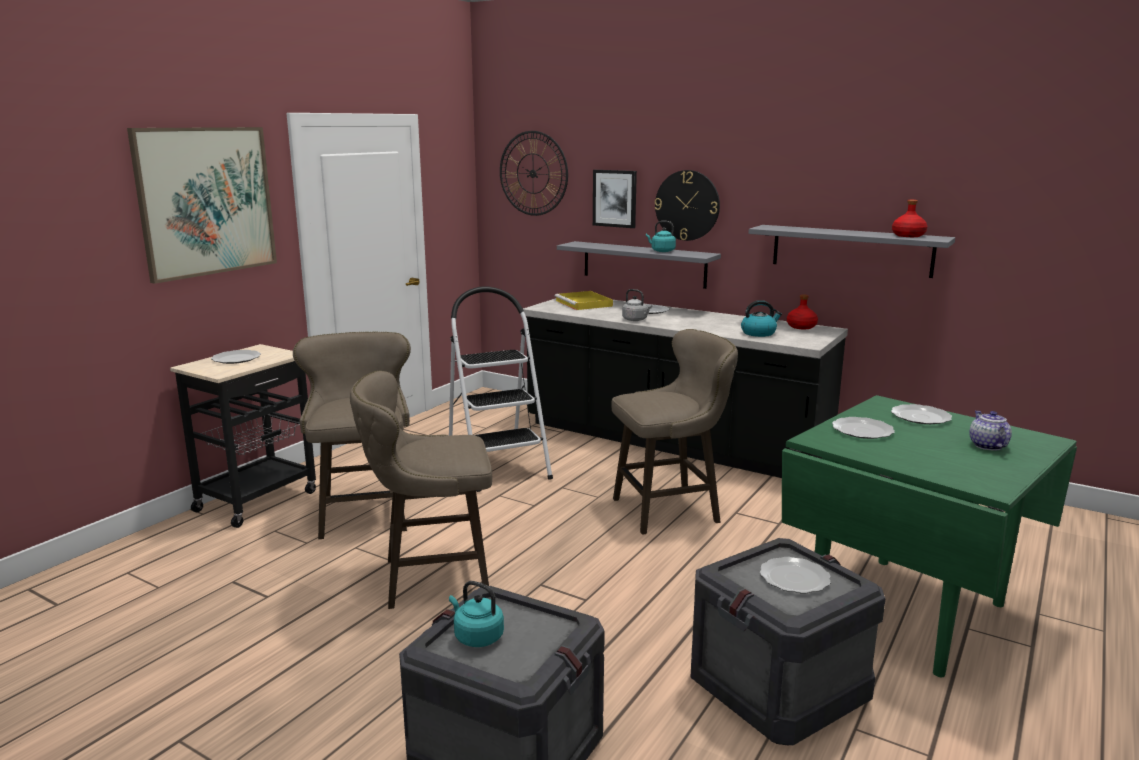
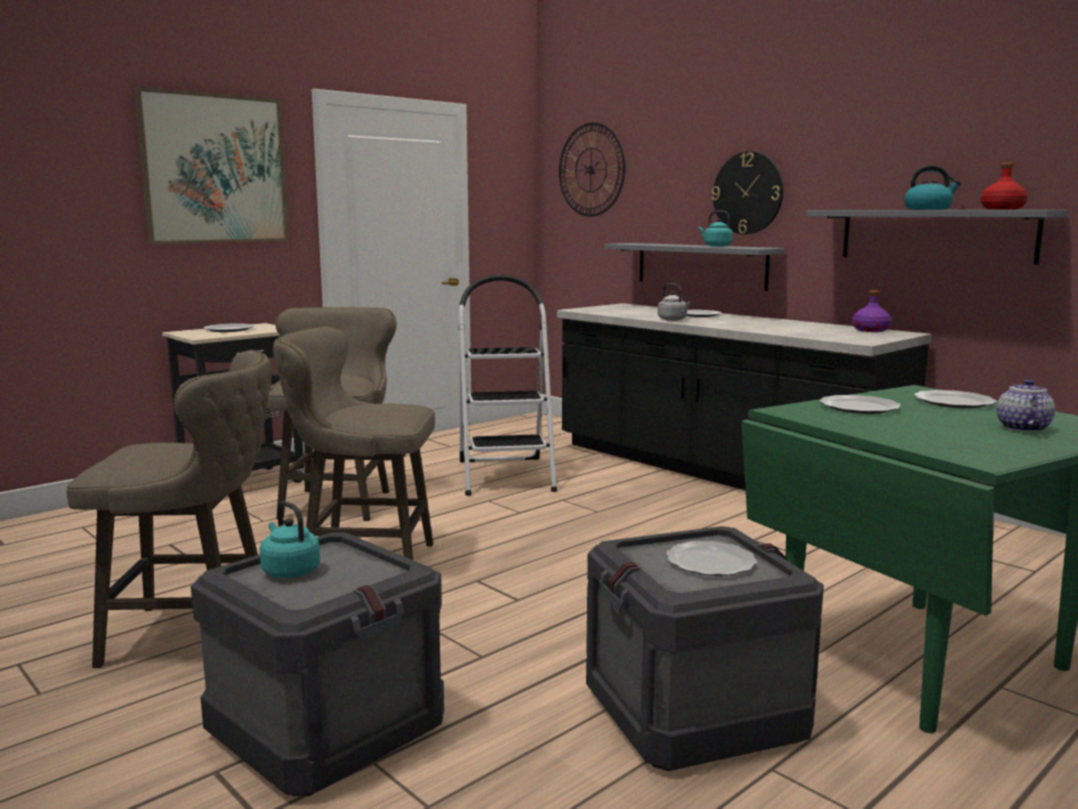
camera: 15 degrees right, 5 degrees down
(584, 303) = (630, 308): yellow tray -> none
(615, 198) = (672, 191): picture -> none
(670, 510) = (674, 530): beige stool -> beige stool (197, 634)
(759, 333) = (810, 332): kettle -> kettle (928, 209)
(801, 327) = (871, 330): red bottle -> purple bottle

